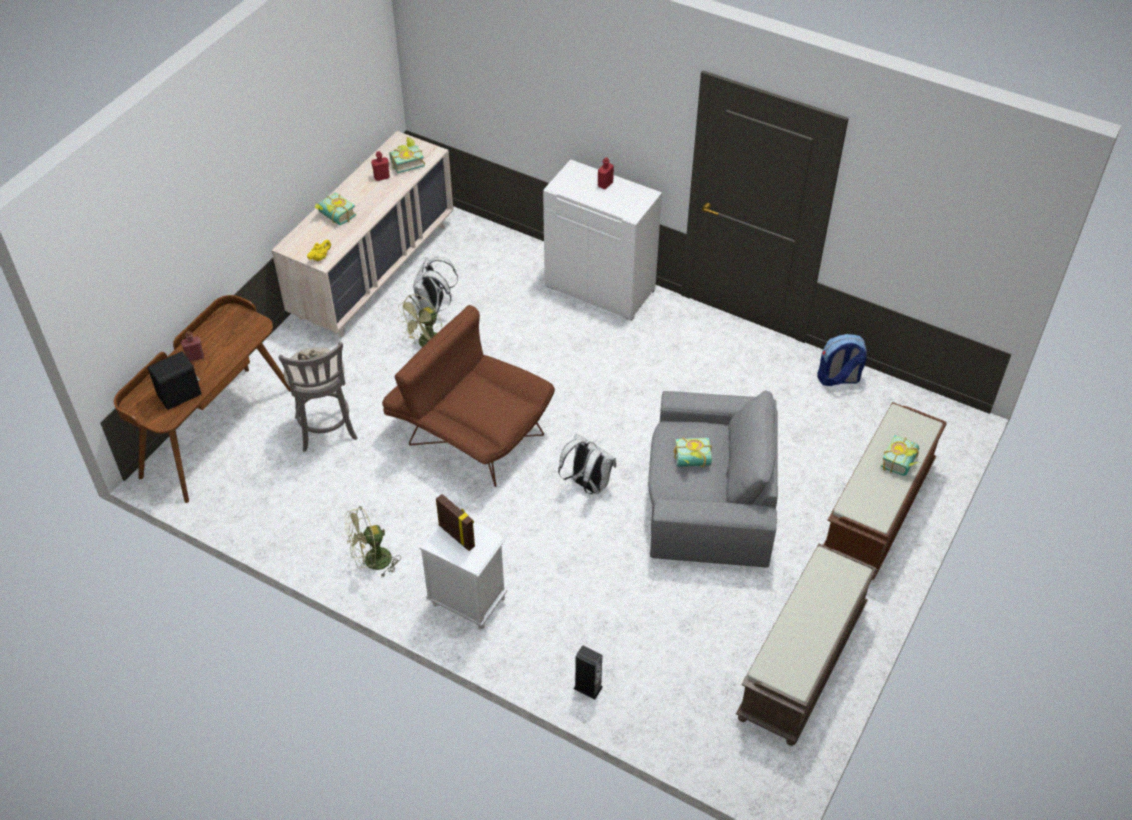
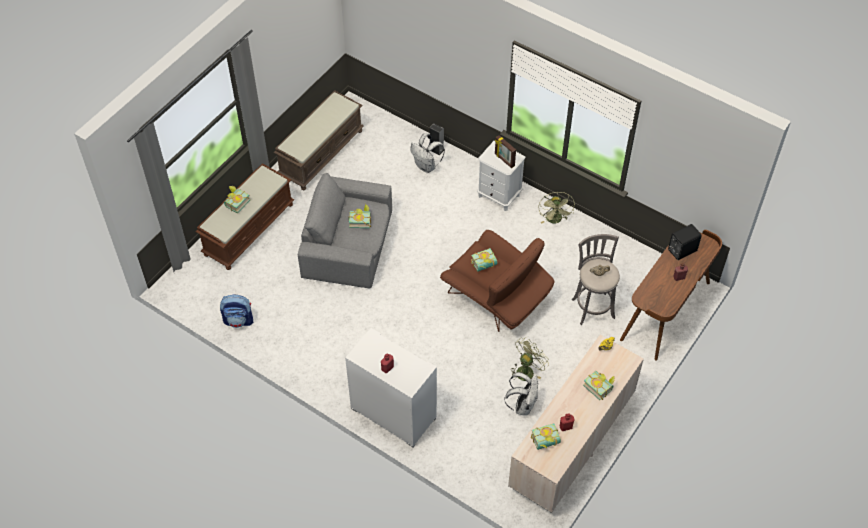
camera: 175 degrees left, 5 degrees up
(372, 562) = (555, 220): green fan -> green fan turned 105 degrees clockwise
(487, 402) = (485, 266): none -> book
(587, 484) = (423, 258): white backpack -> white backpack (426, 166)

